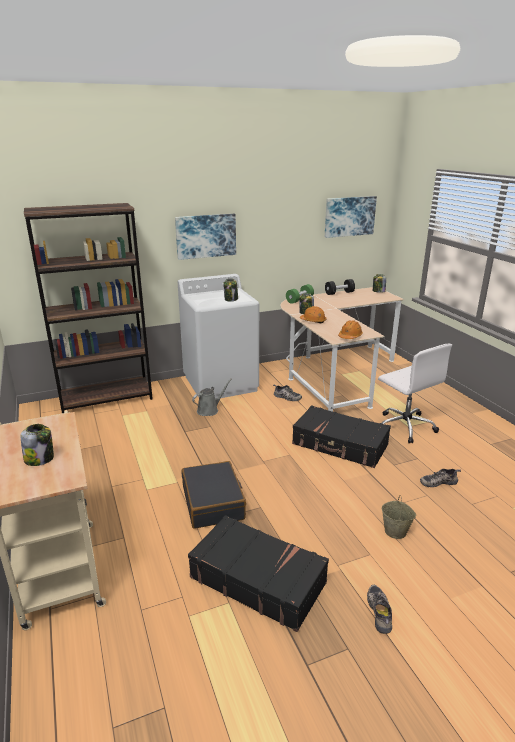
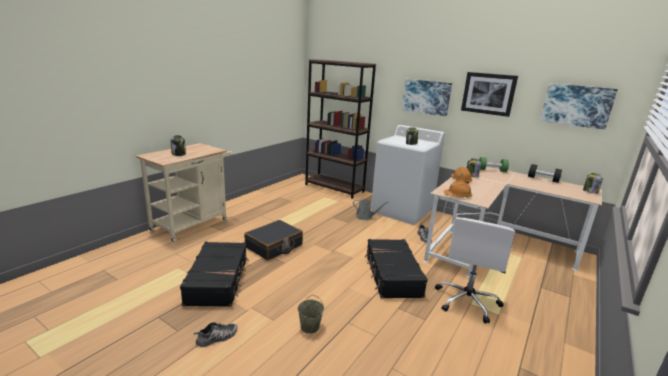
camera: 55 degrees right, 5 degrees down
(274, 219) = (488, 93): none -> picture
(438, 481) = (403, 339): shoe -> none

